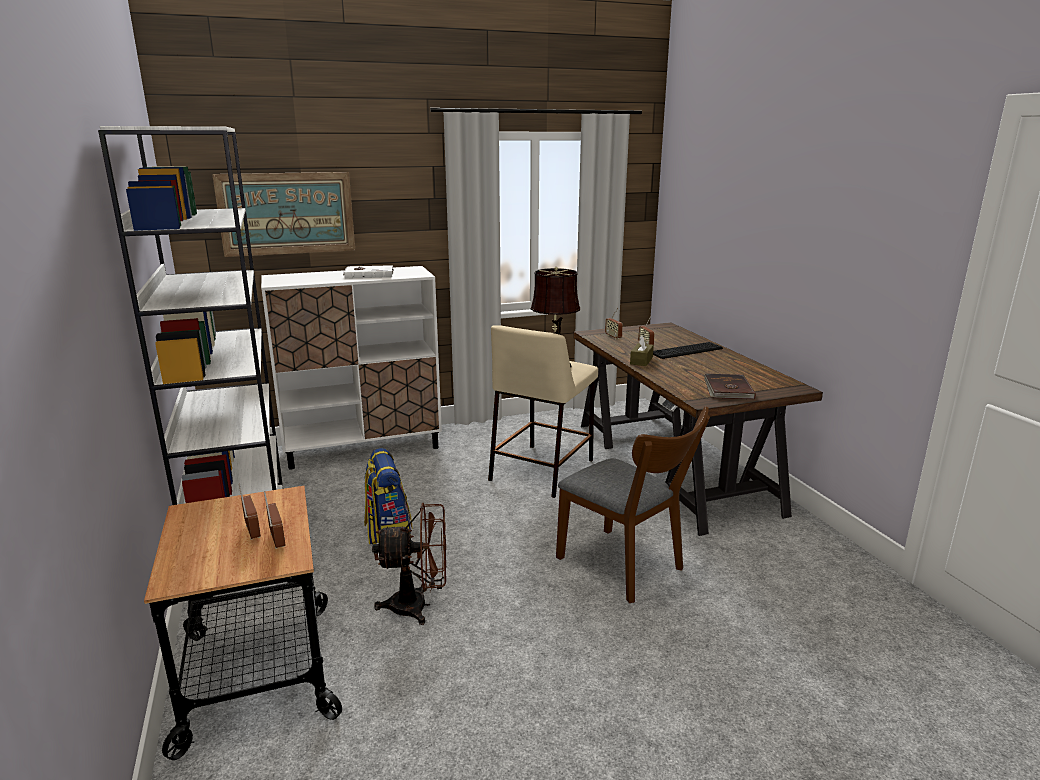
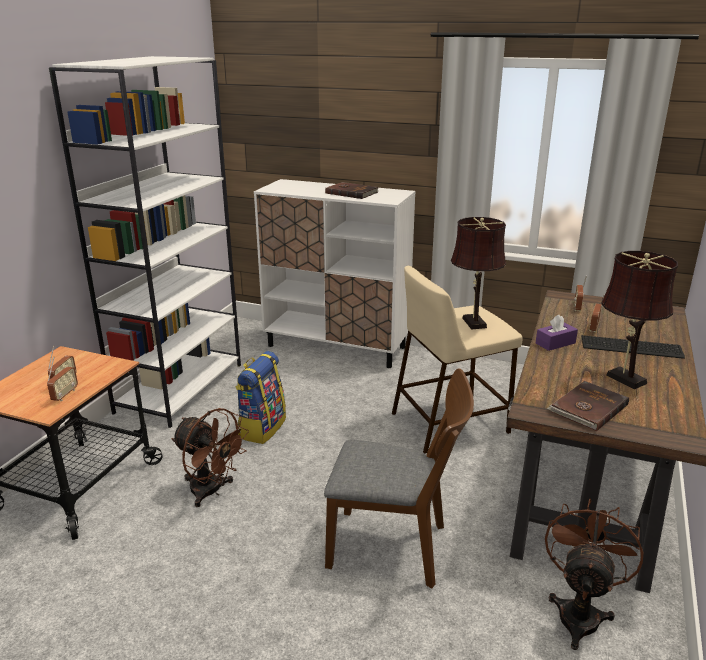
camera: 40 degrees right, 5 degrees up
(287, 213) = (304, 128): picture -> none
(369, 274) = (351, 192): white book -> brown book
(626, 567) = (397, 548): brown chair -> brown chair turned 75 degrees counterclockwise
(641, 360) = (555, 343): brown tissue box -> purple tissue box
(713, 368) = (623, 377): none -> brown table lamp
(775, 545) = (580, 612): none -> brown fan

